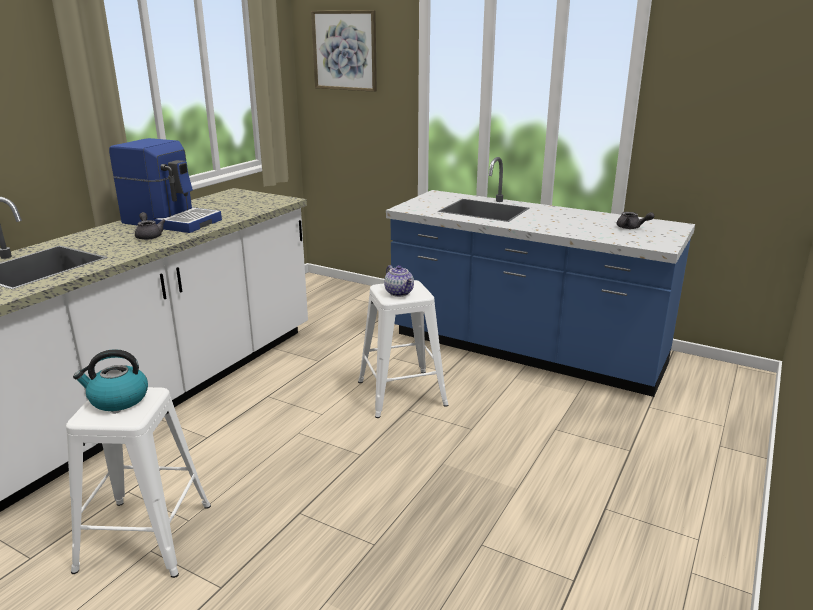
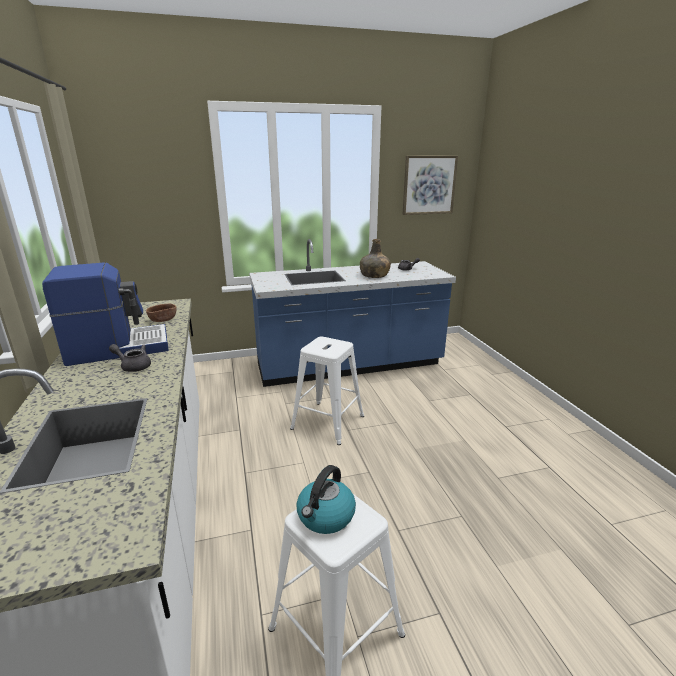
camera: 45 degrees left, 0 degrees up
(244, 210) = (163, 319): none -> brown bowl
(345, 51) = (136, 167): picture -> picture (429, 185)
(400, 293) = (330, 347): teapot -> none
(561, 224) = (374, 275): none -> green bottle

